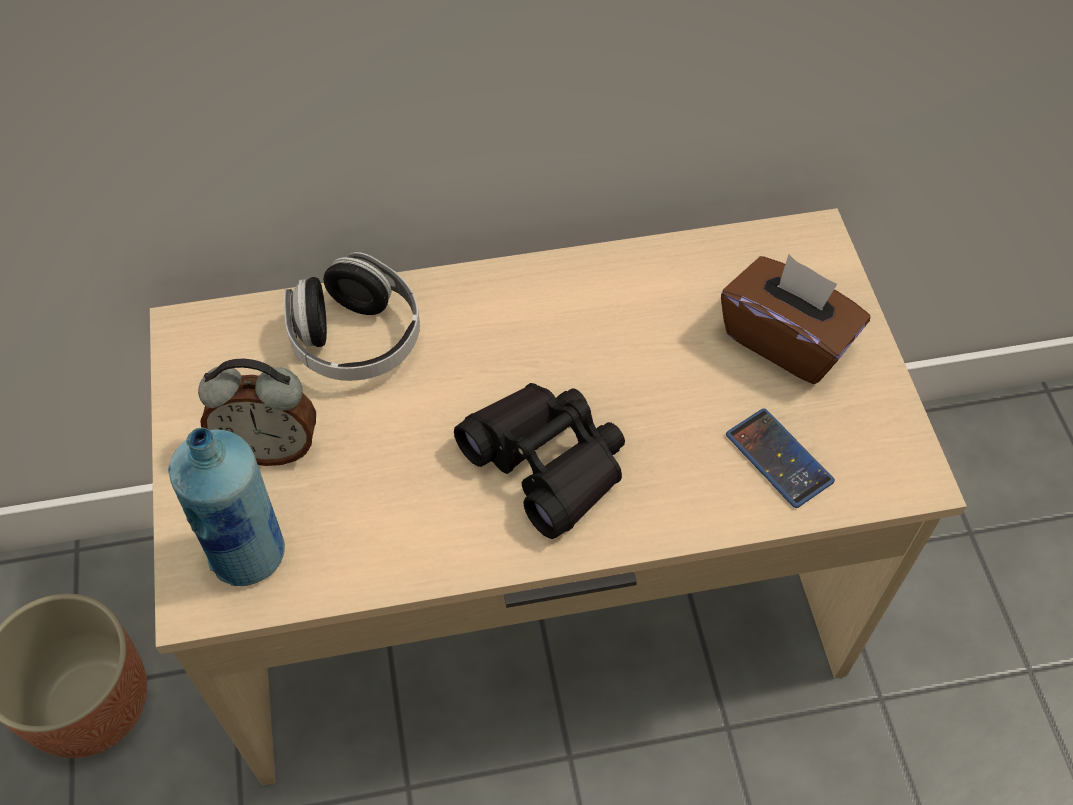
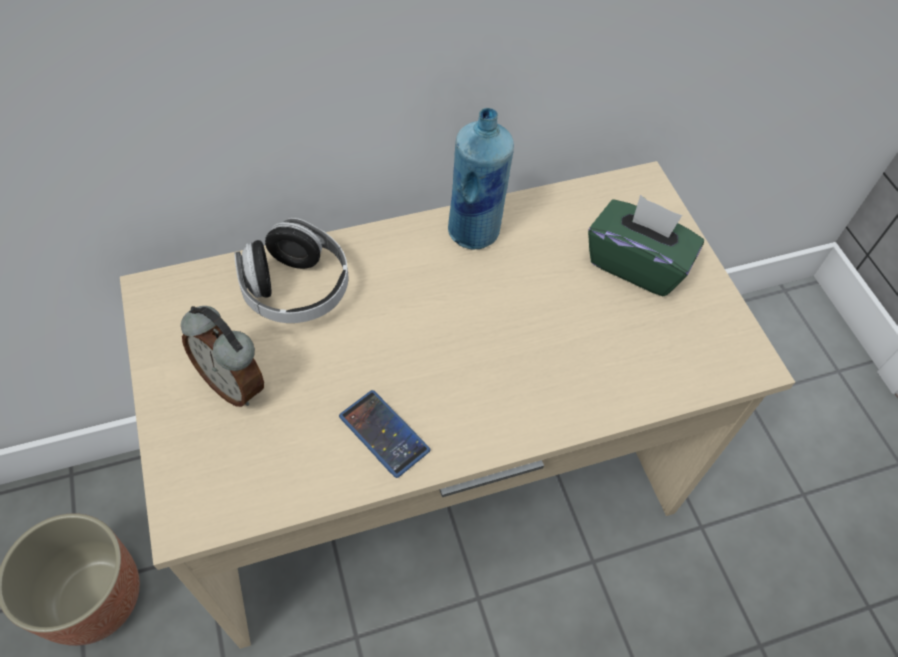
camera: 10 degrees left, 0 degrees up
(249, 555) = (227, 476): blue bottle -> blue bottle (474, 232)
(270, 447) = (234, 383): alarm clock -> alarm clock turned 45 degrees clockwise
(547, 463) = (465, 376): black binoculars -> none
(778, 458) = (646, 357): phone -> phone (384, 433)
(786, 340) = (636, 264): brown tissue box -> green tissue box

